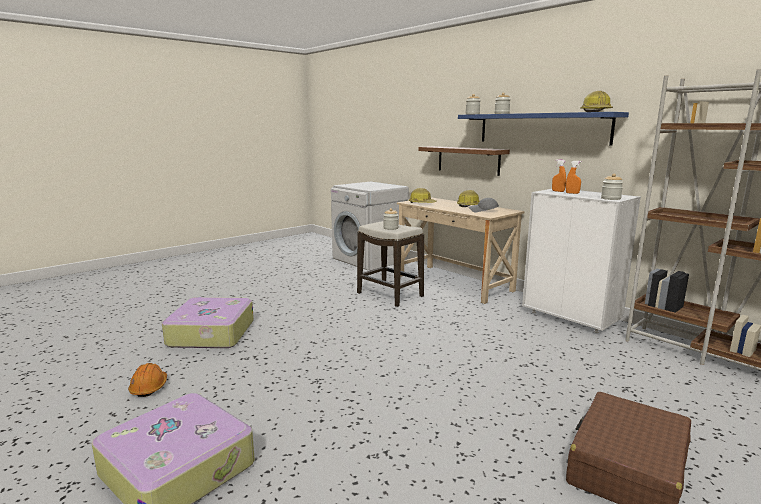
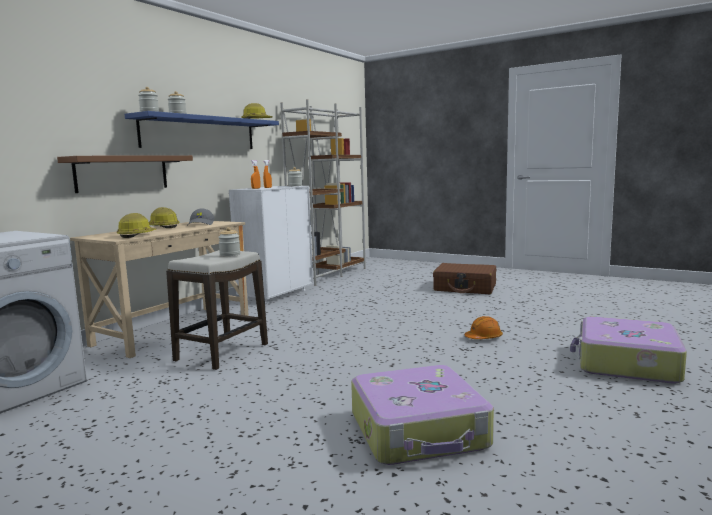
camera: 105 degrees left, 5 degrees down
(149, 387) = (577, 416): orange hard hat -> orange hard hat (484, 338)

